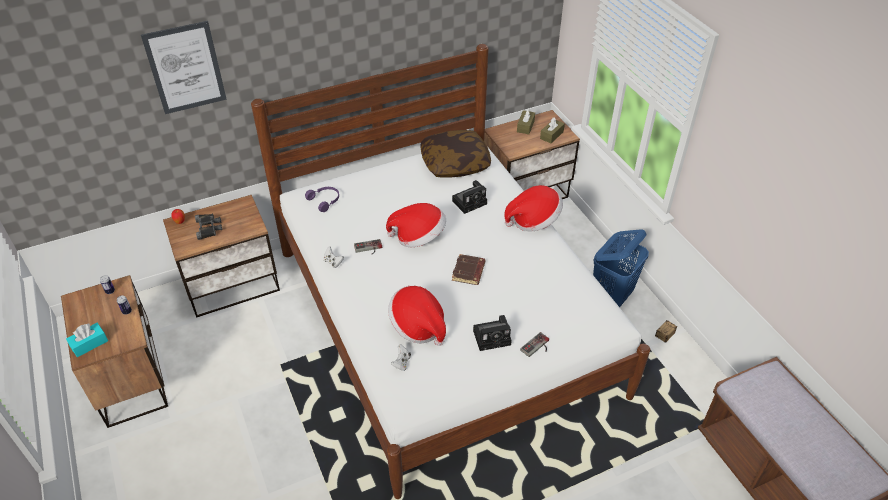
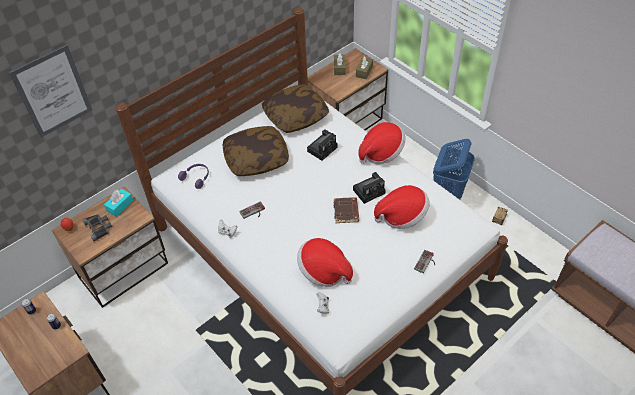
camera: 15 degrees left, 5 degrees up
(89, 344) = (34, 366): turquoise tissue box -> turquoise tissue box (120, 206)
(395, 196) = (256, 159): none -> pillow
(418, 237) = (292, 191): hat -> hat (402, 216)
(493, 337) = (388, 264): camera -> camera (370, 191)

